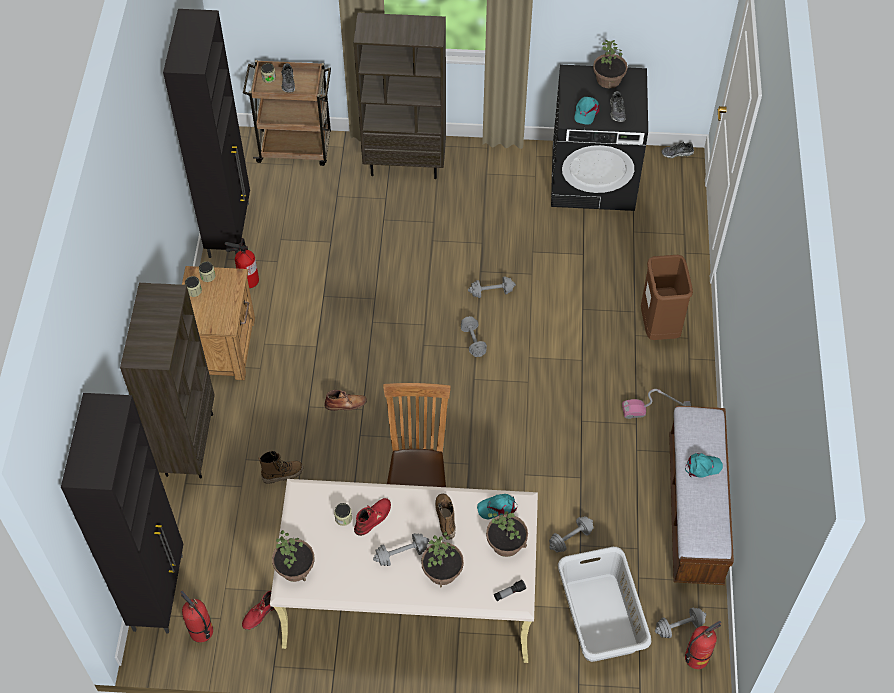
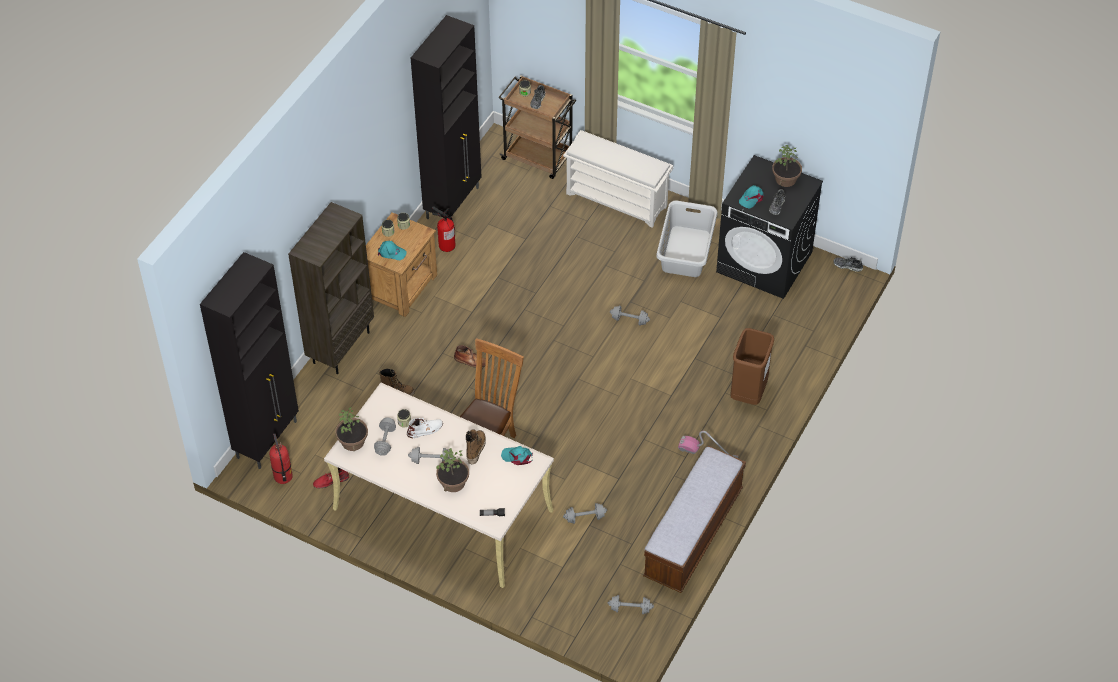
camera: 25 degrees right, 5 degrees down
(373, 517) = (425, 430): red boot -> white boot
(405, 164) = (617, 200): brown bookcase -> white shoe rack
(473, 341) = (594, 351): grey dumbbell -> grey dumbbell (385, 441)
(506, 543) = (509, 482): potted plant -> none
(599, 618) = (574, 579): grey laundry basket -> grey laundry basket (685, 252)
(696, 658) = (630, 634): fire extinguisher -> none
(702, 467) = (699, 494): turquoise cap -> turquoise cap (391, 252)

